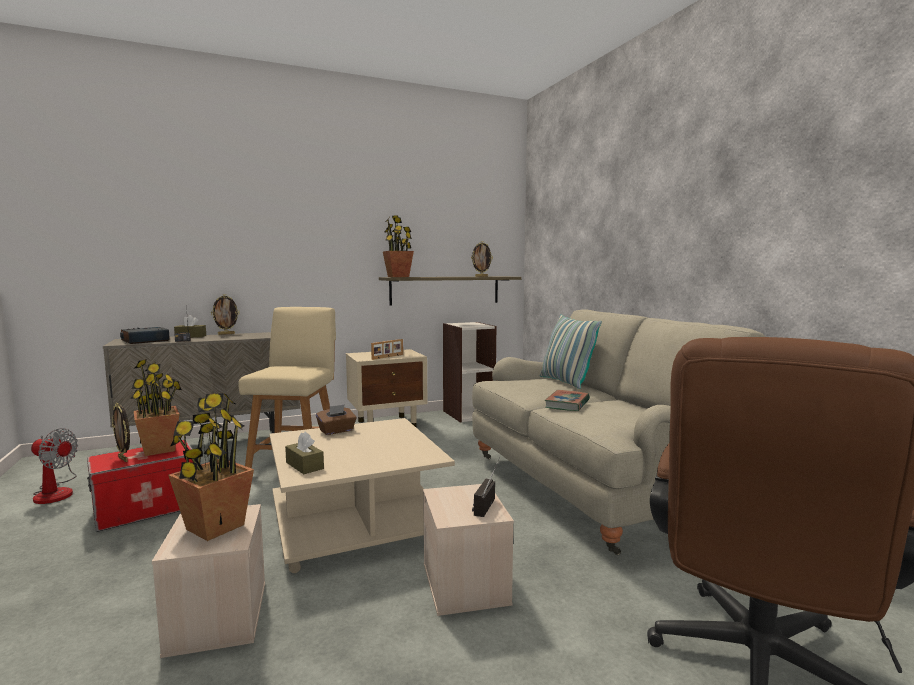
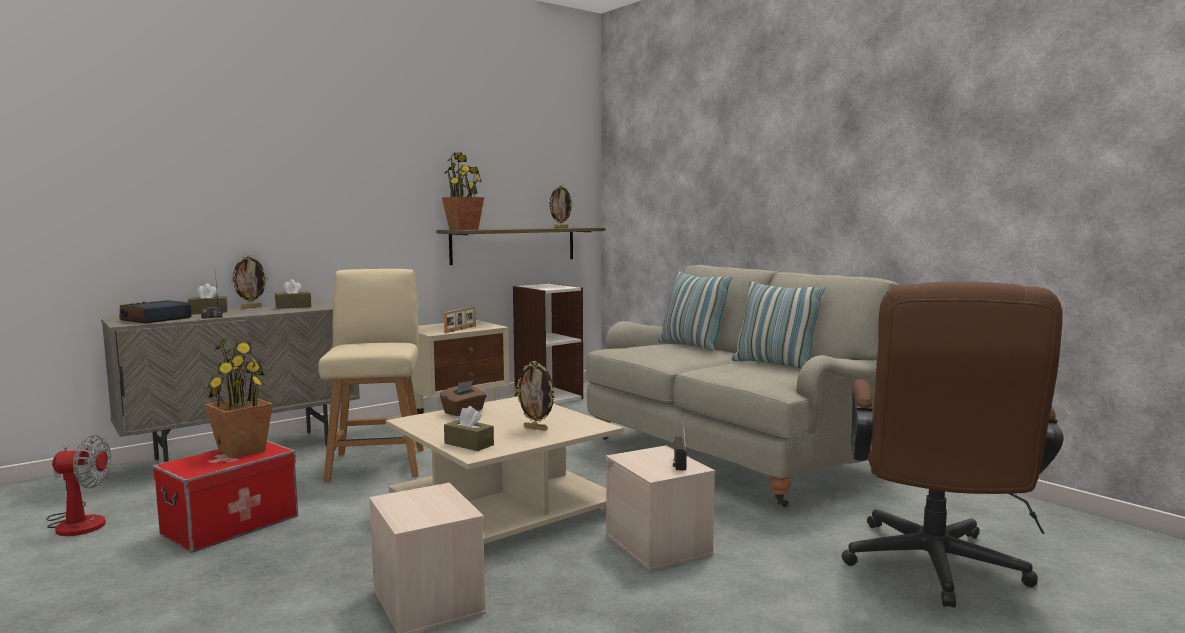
camera: 15 degrees left, 0 degrees up
(124, 459) = (209, 463): picture frame -> picture frame (536, 428)
(214, 527) = (425, 504): potted plant -> none
(255, 334) = (293, 306): none -> brown tissue box
(567, 404) = (712, 365): book -> none
(630, 407) = (774, 364): none -> pillow

